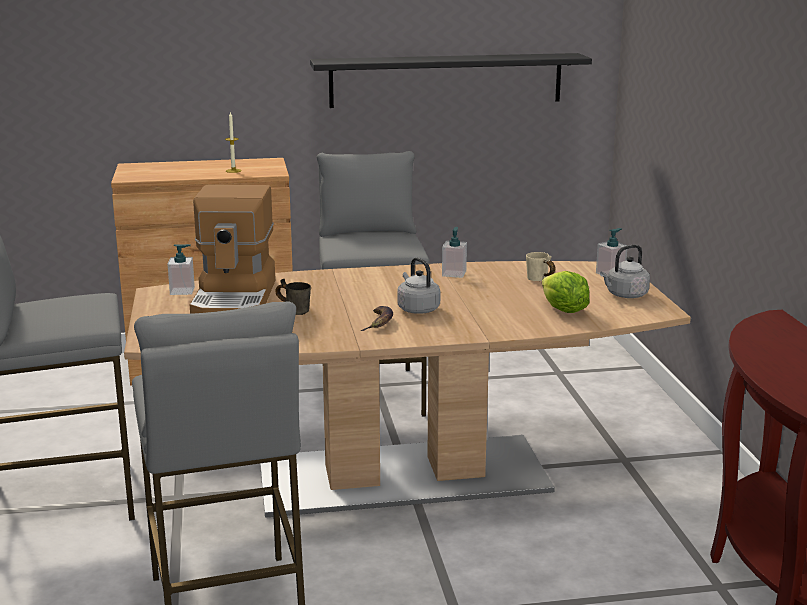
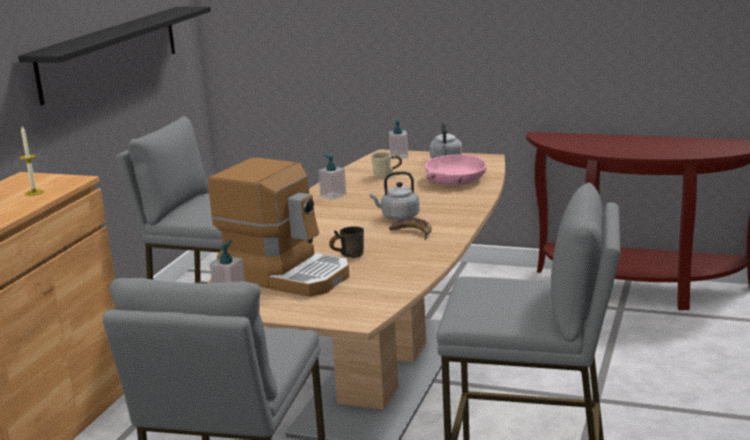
camera: 60 degrees left, 0 degrees up
(563, 310) = (455, 179): lettuce -> pink bowl

